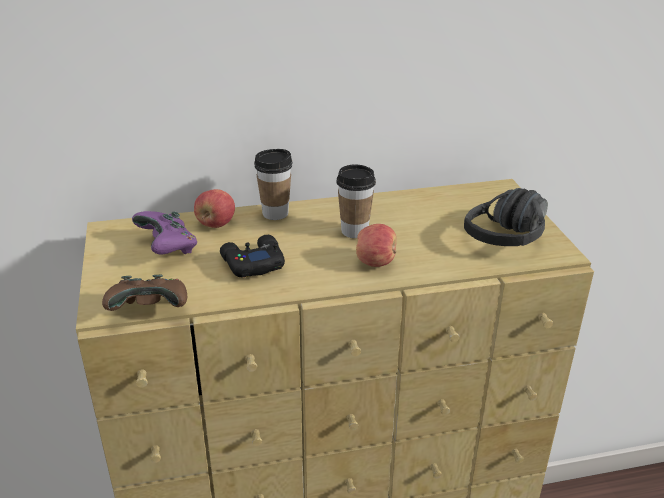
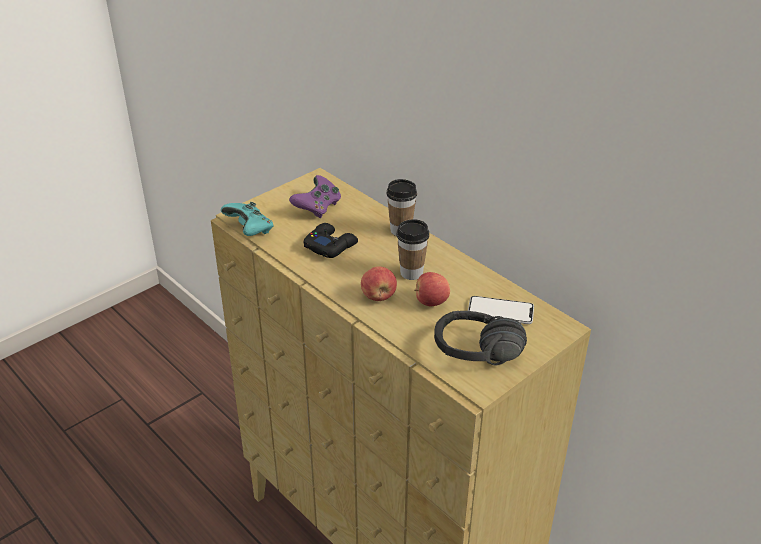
camera: 60 degrees right, 5 degrees up
(150, 310) = (250, 230): brown game controller -> turquoise game controller
(216, 224) = (363, 213): apple -> apple (431, 302)
(457, 207) = (500, 311): none -> phone

